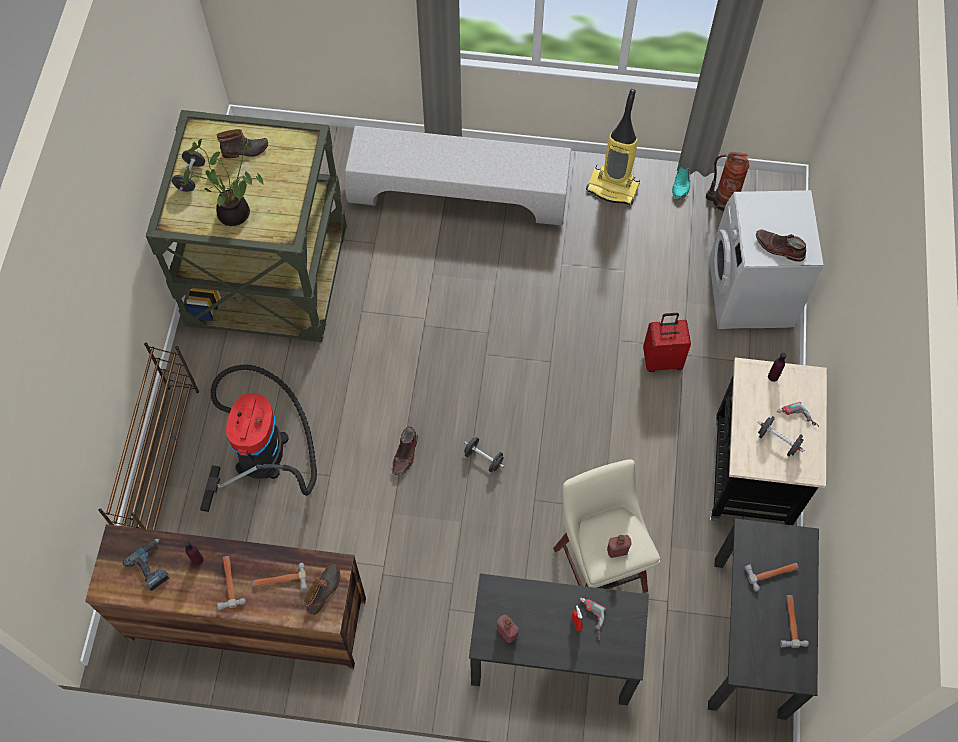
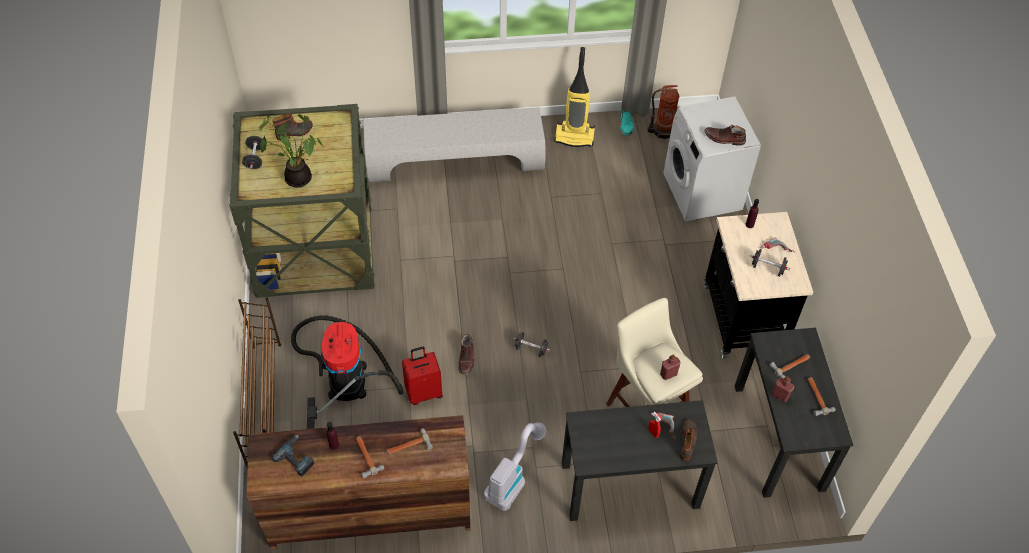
camera: 15 degrees left, 10 degrees down
(324, 590) = (446, 446): boot -> boot (688, 442)
(419, 616) = (513, 478): none -> vacuum cleaner
(507, 632) = (601, 451): red bottle -> red bottle (780, 396)
(662, 360) = (649, 251): red suitcase -> red suitcase (424, 392)

